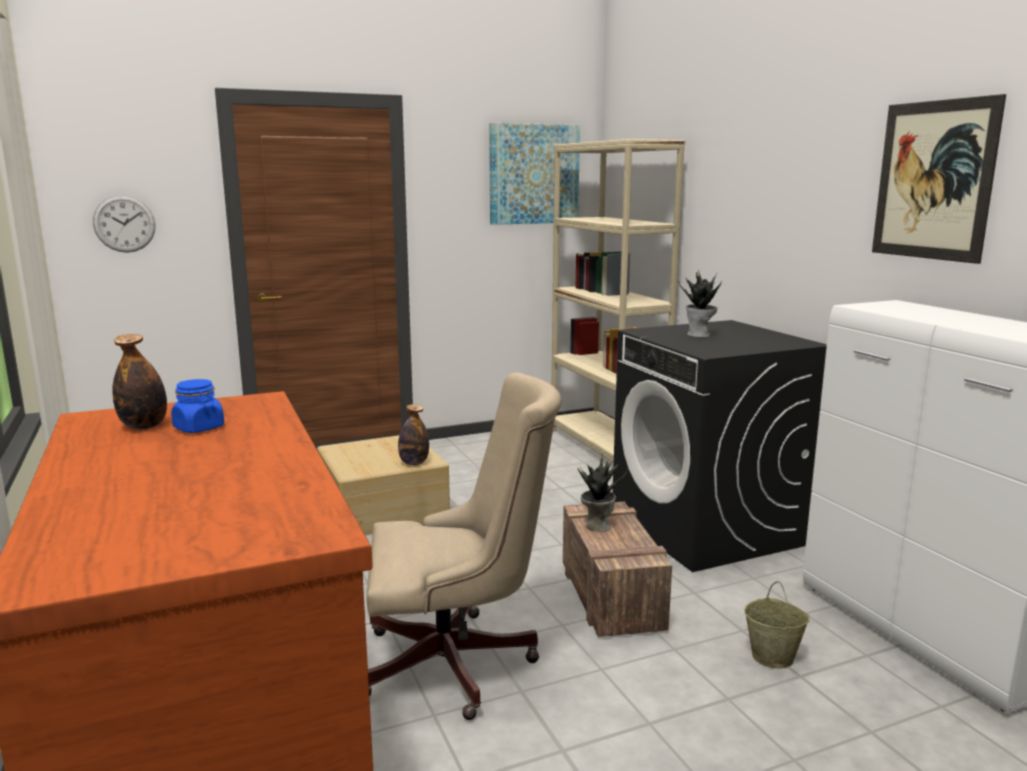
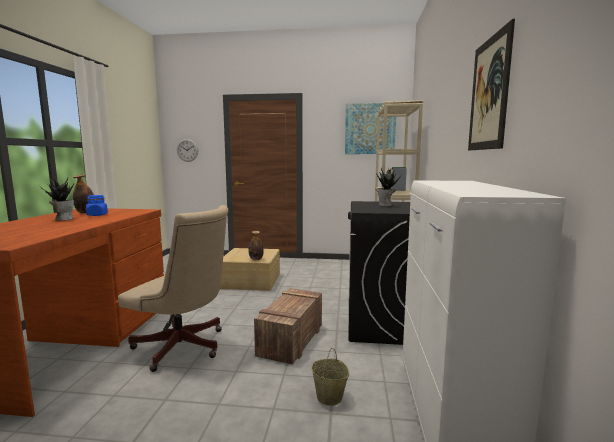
camera: 30 degrees right, 5 degrees down
(597, 526) = (288, 299): potted plant -> potted plant (63, 219)

